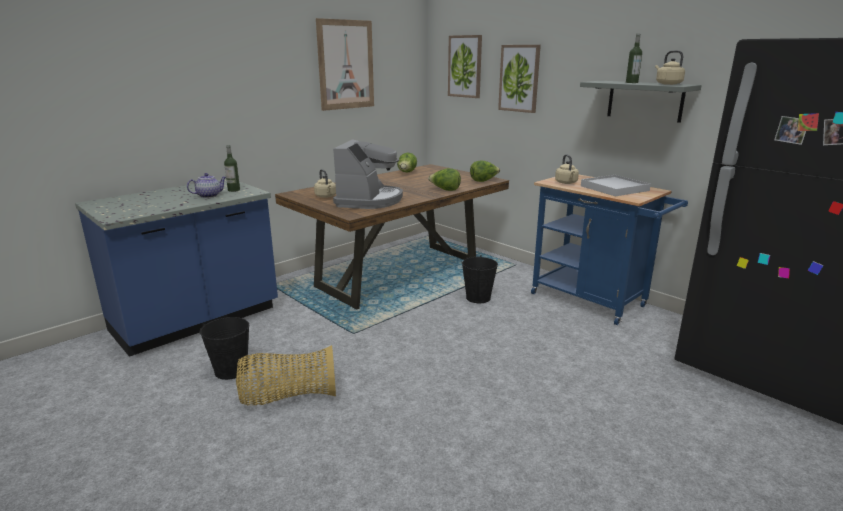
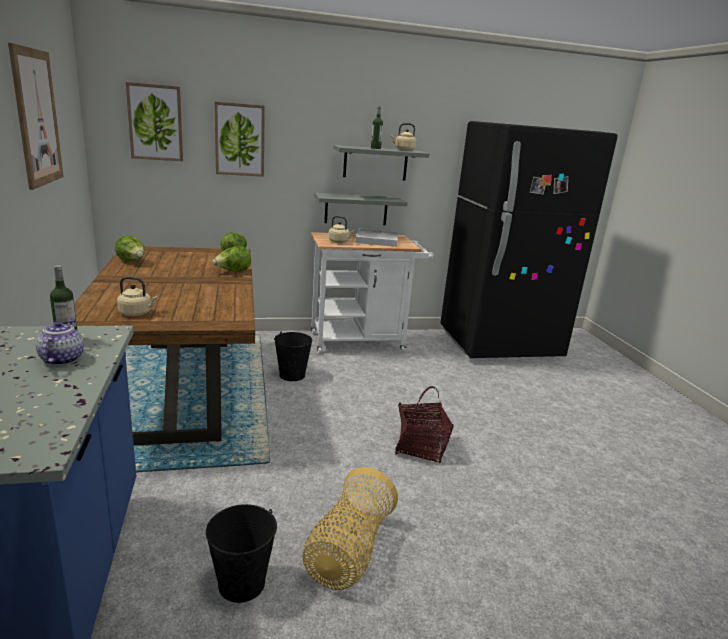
camera: 60 degrees left, 0 degrees up
(369, 200) = (201, 303): coffee machine -> none
(456, 387) = (420, 447): none -> basket
(594, 302) = (363, 342): blue cart -> white cart
(619, 153) = (356, 209): none -> grey shelf

